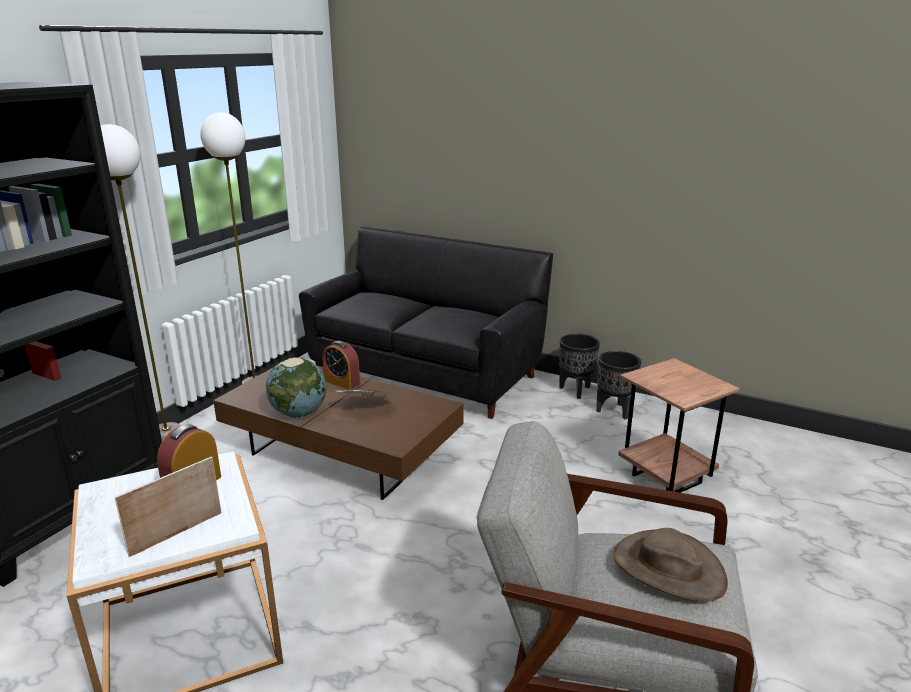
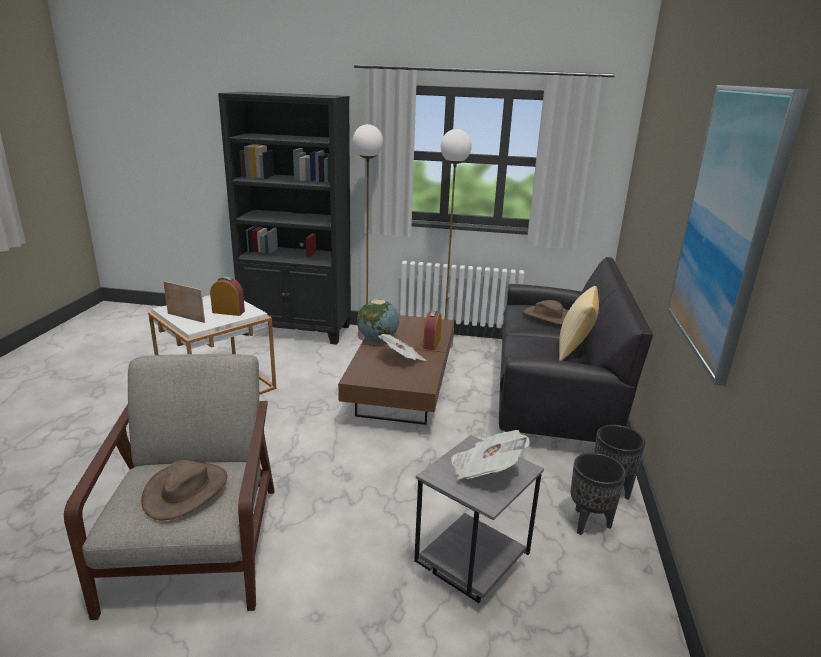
camera: 70 degrees right, 0 degrees up
(383, 301) = (547, 316): none -> brown hat
(464, 308) = (574, 350): none -> pillow
(650, 139) = (726, 226): none -> picture
(666, 478) = (472, 572): brown side table -> grey side table
(678, 379) = (485, 470): none -> newspaper

